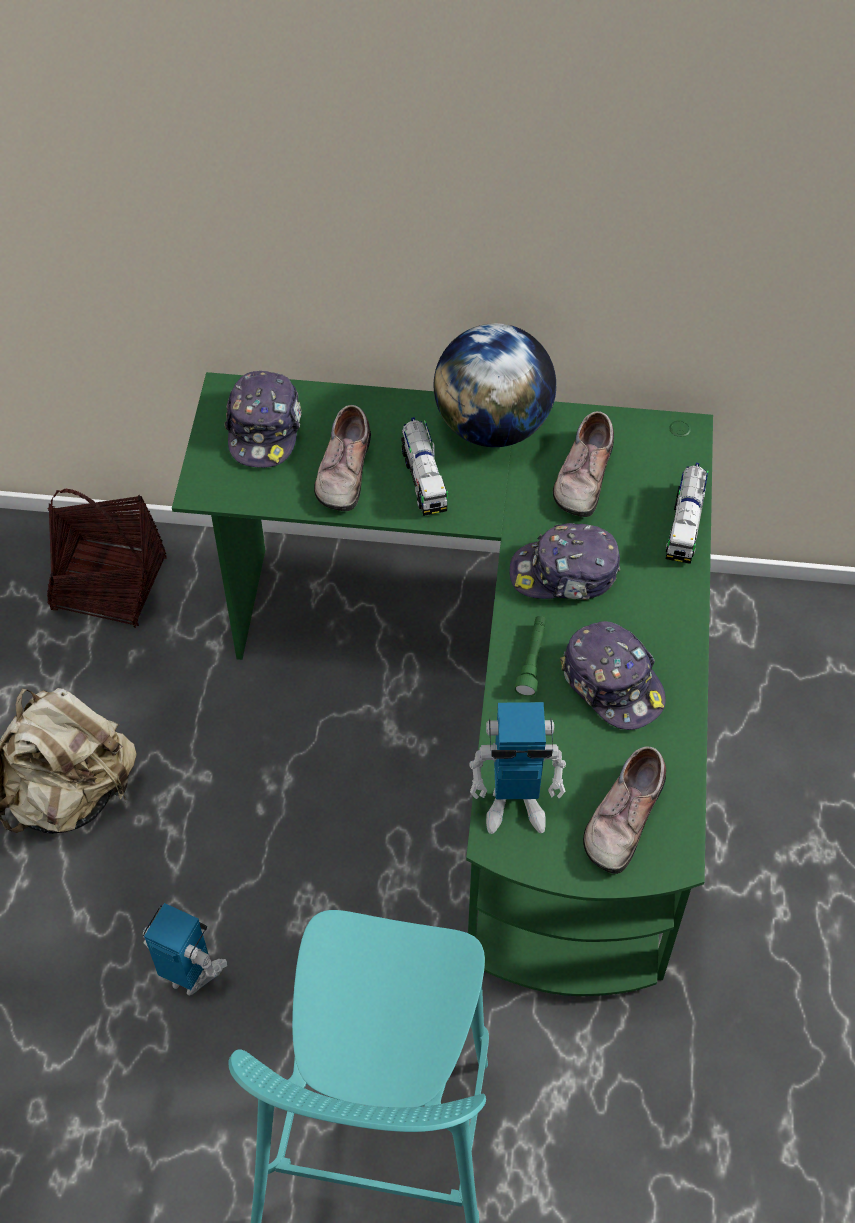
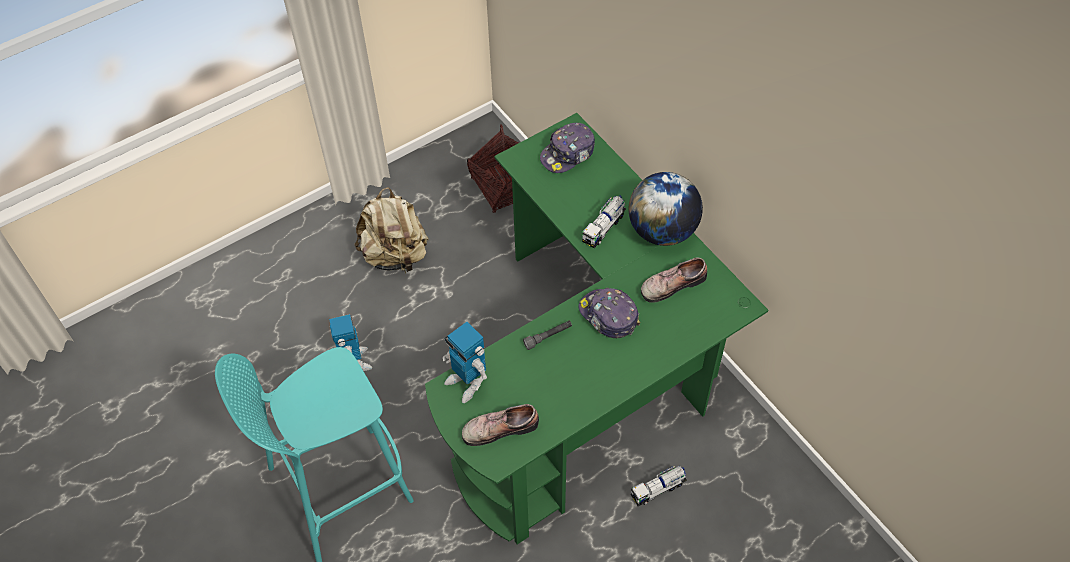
camera: 50 degrees right, 0 degrees up
(341, 470) = (576, 196): shoe -> none
(532, 660) = (548, 337): green flashlight -> grey flashlight
(612, 683) = (567, 376): cap -> none
(684, 525) = (687, 343): toy truck -> toy truck (658, 489)

